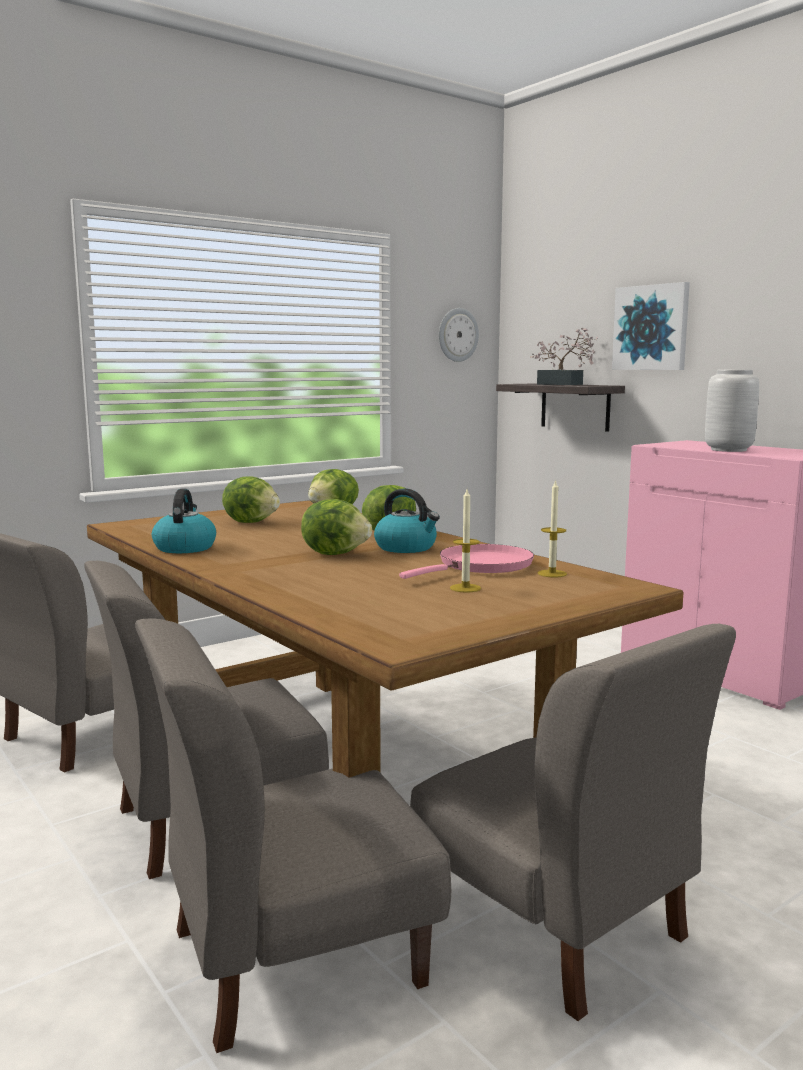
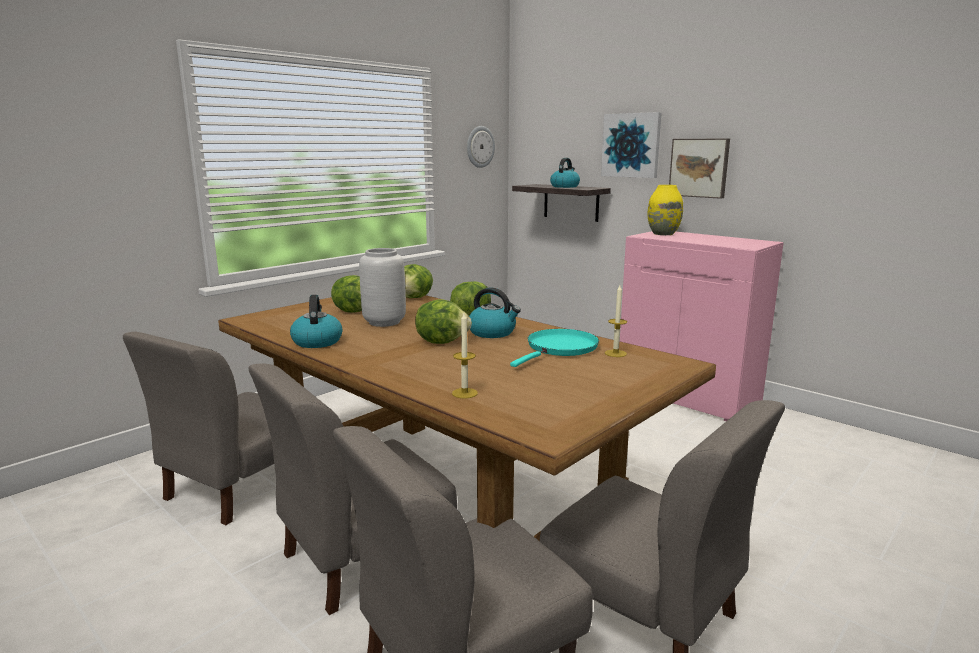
camera: 10 degrees left, 5 degrees up
(465, 588) = (562, 372): candle -> candle (464, 393)
(481, 566) = (560, 348): pink frying pan -> turquoise frying pan
(564, 384) = (565, 186): potted plant -> kettle
(686, 443) = (663, 234): none -> yellow vase
(727, 450) = (697, 240): grey vase -> grey vase (383, 322)
(739, 354) = (699, 168): none -> picture

